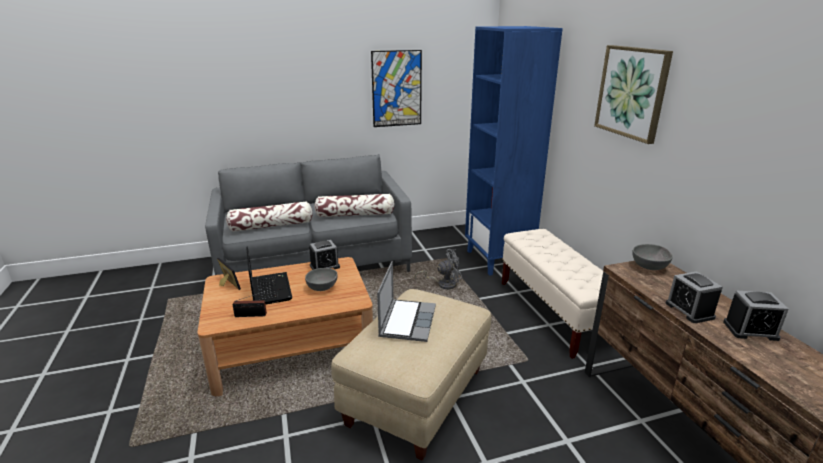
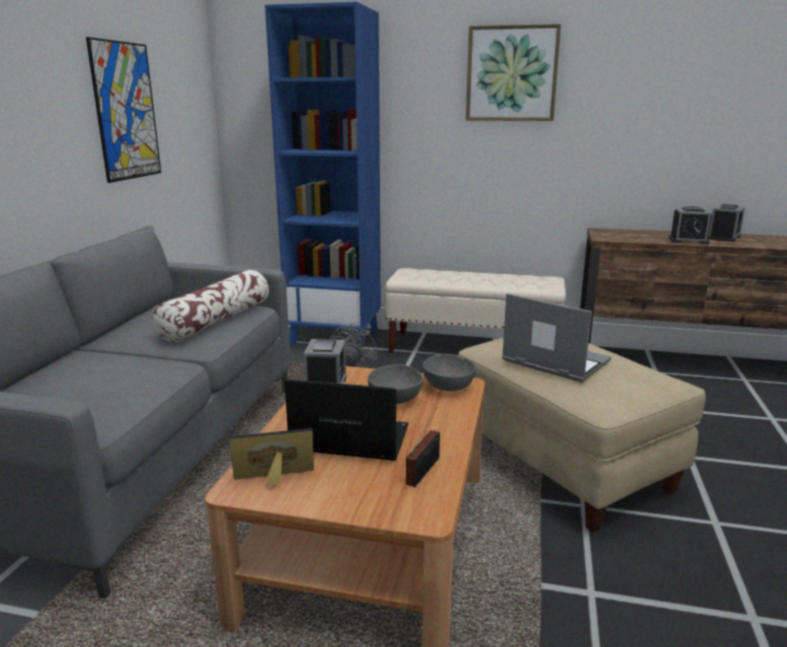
camera: 60 degrees left, 5 degrees down
(271, 226) = (128, 384): pillow -> none
(650, 267) = (606, 232): grey bowl -> grey bowl (449, 387)

